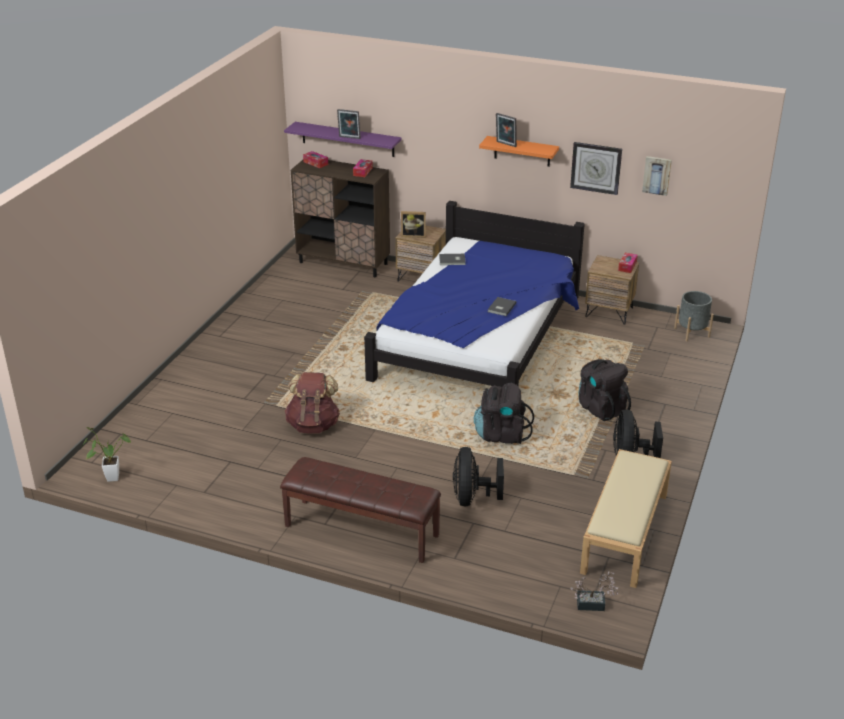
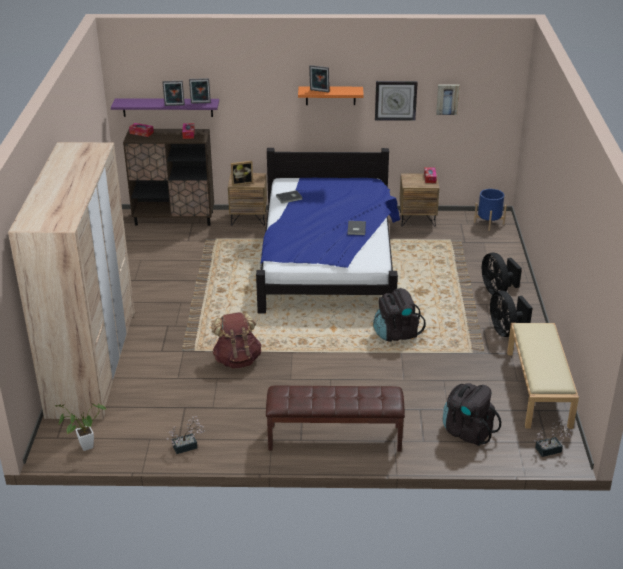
camera: 20 degrees left, 0 degrees up
(171, 394) = (93, 361): none -> beige wardrobe
(208, 501) = (188, 446): none -> potted plant
(378, 139) = (200, 103): none -> picture frame
(472, 498) = (406, 389): black fan -> black fan (497, 291)
(601, 408) = (459, 296): black backpack -> black backpack (467, 431)
(692, 332) = (489, 223): grey planter -> blue planter

